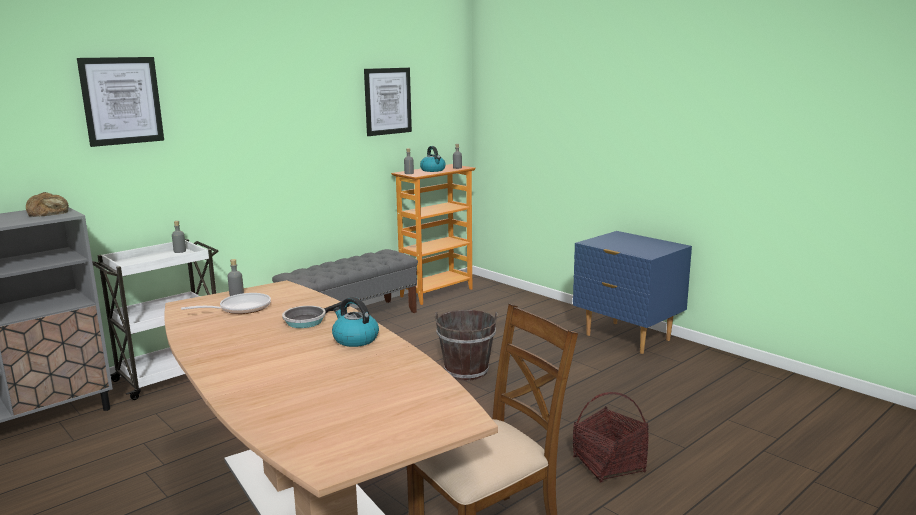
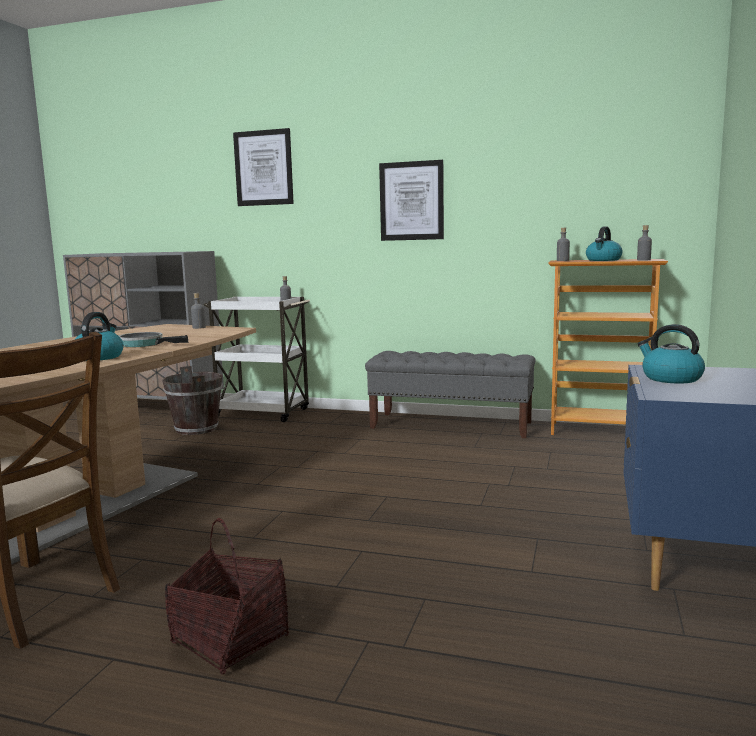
camera: 60 degrees right, 5 degrees down
(49, 212) = (187, 251): bread -> none
(240, 308) = (165, 332): frying pan -> none
(387, 101) = (555, 168): picture -> picture (411, 201)
(466, 371) = (408, 496): brown bucket -> brown bucket (197, 429)
(618, 246) = (670, 378): none -> kettle

